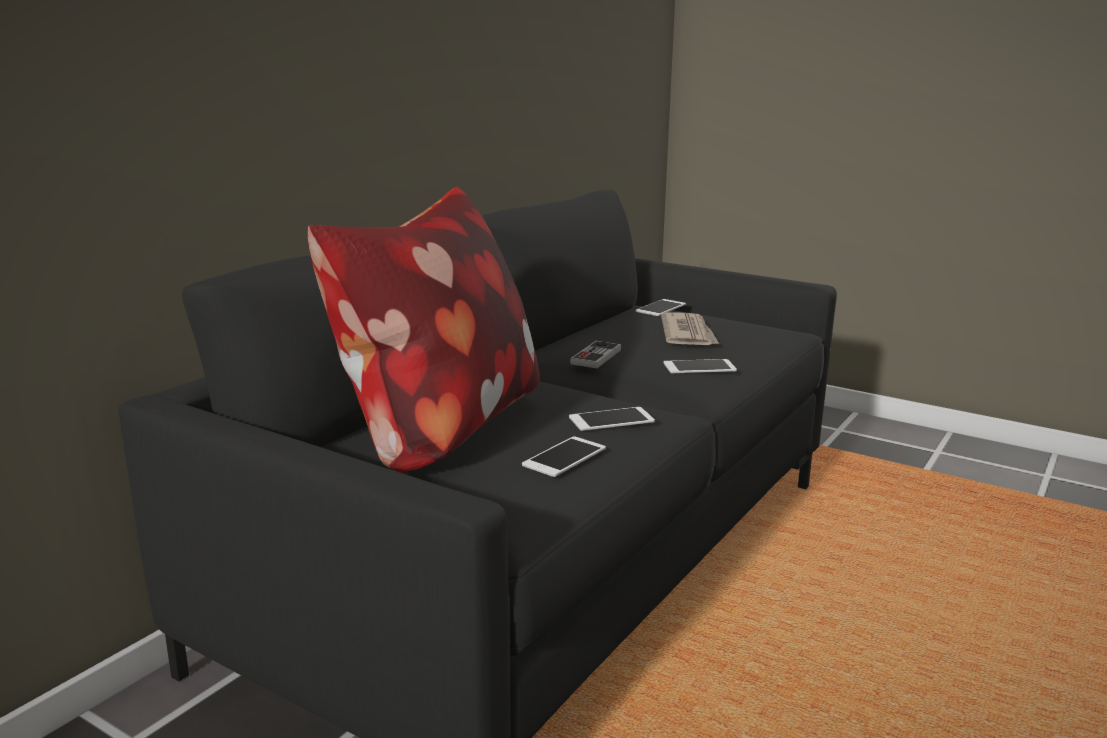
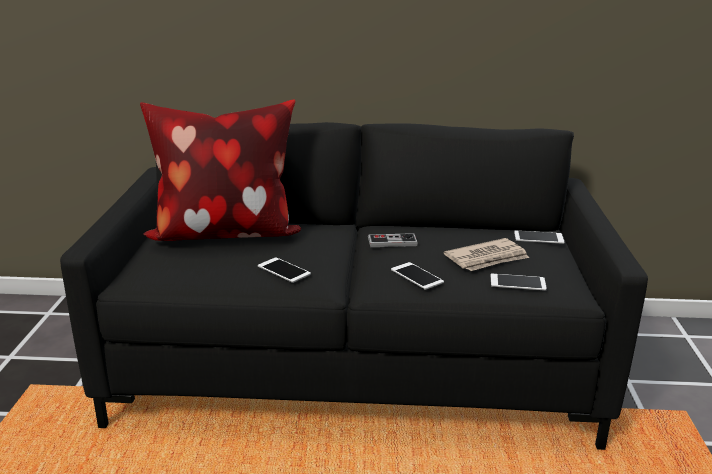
camera: 60 degrees right, 5 degrees up
(564, 457) = (216, 271): phone -> phone (517, 282)

